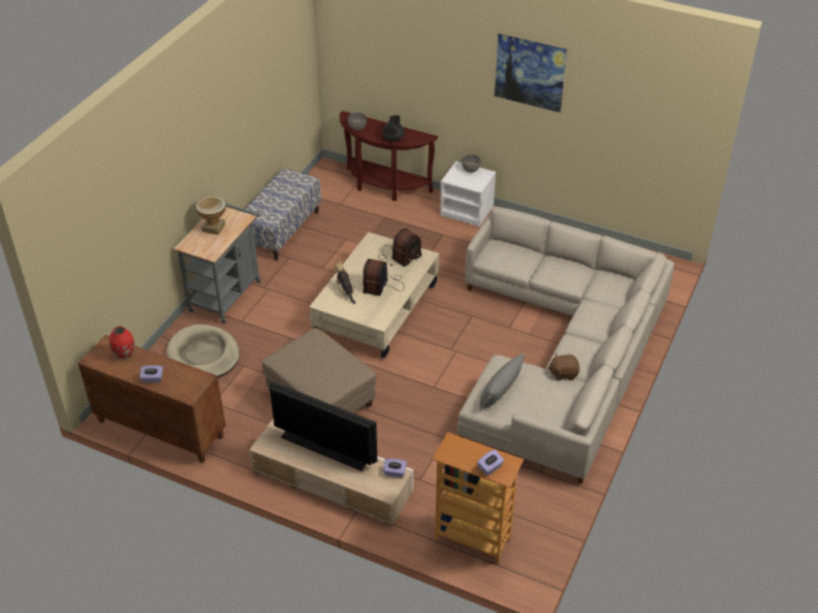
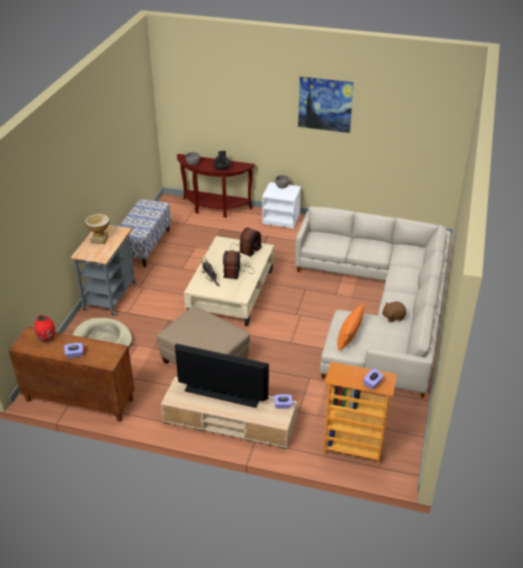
camera: 10 degrees left, 5 degrees down
(500, 391) = (349, 334): grey pillow -> orange pillow

